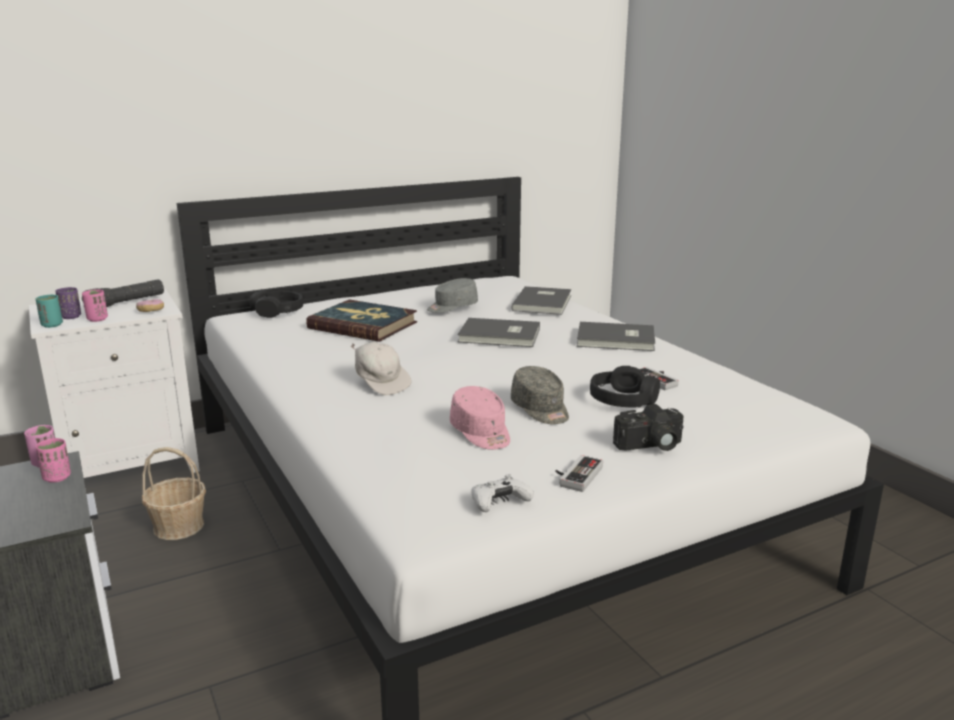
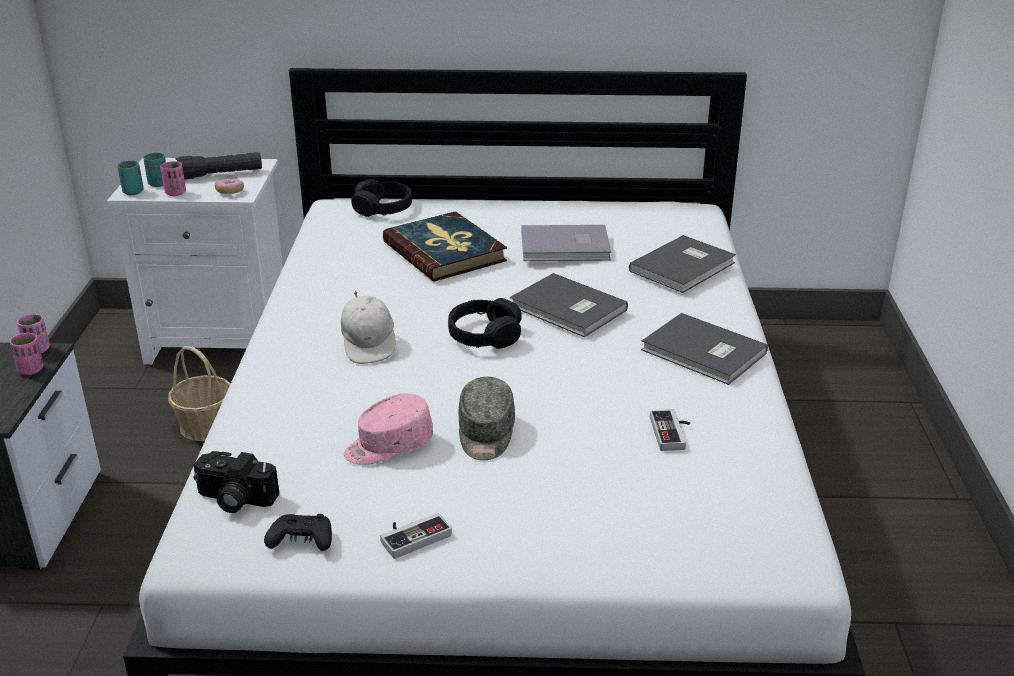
camera: 30 degrees right, 10 degrees up
(71, 317) = (158, 184): purple cup -> turquoise cup
(452, 307) = (566, 247): grey cap -> grey book
(481, 433) = (388, 445): pink cap -> pink cap turned 60 degrees clockwise
(499, 503) = (302, 541): white game controller -> black game controller
(623, 400) = (592, 449): black headphones -> black headphones (484, 335)
(650, 446) = (534, 526): camera -> camera (234, 499)

